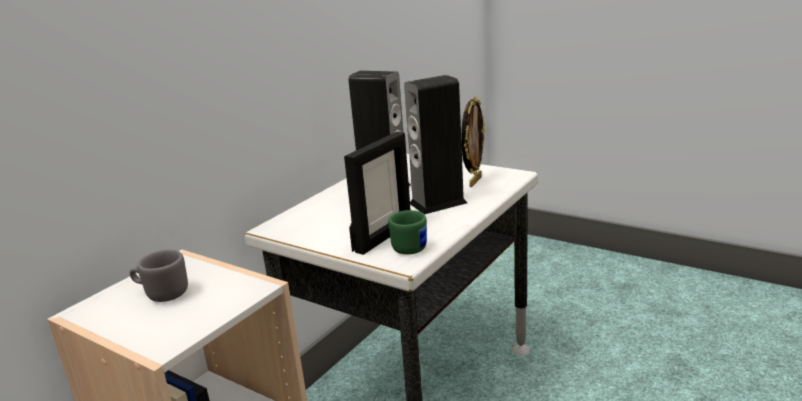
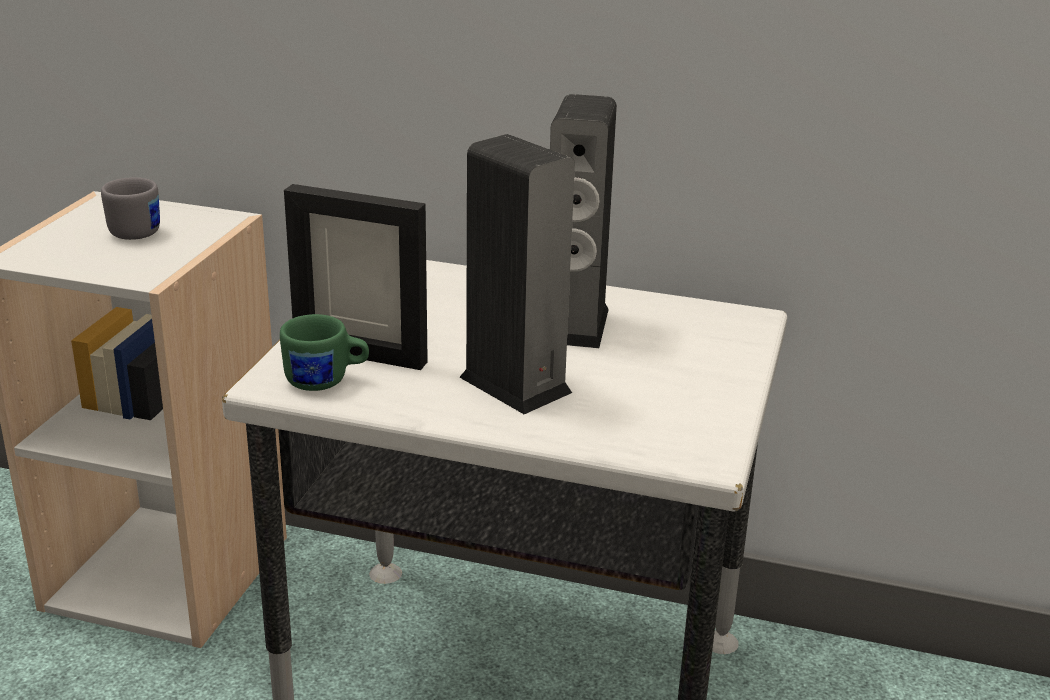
camera: 70 degrees right, 5 degrees up
(474, 181) = (642, 411): picture frame -> none

